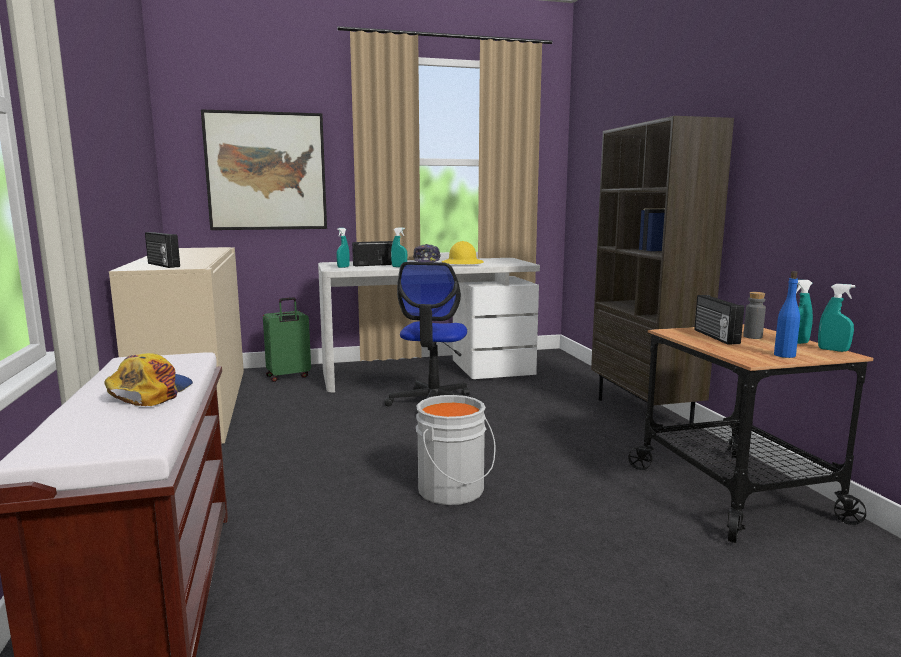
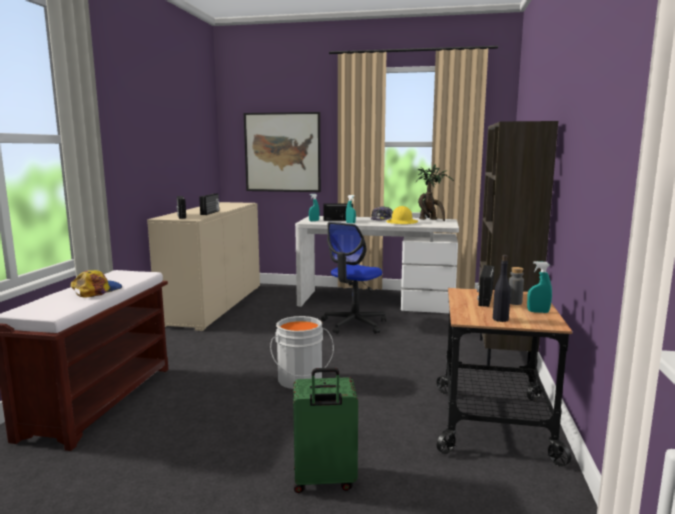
camera: 25 degrees right, 0 degrees up
(199, 259) = (210, 213): none -> radio
(288, 377) = (284, 292): green suitcase -> green suitcase (324, 481)
(487, 259) = (430, 220): none -> potted plant
(784, 355) = (500, 319): blue bottle -> black bottle
(833, 350) = (553, 321): turquoise spray bottle -> none

